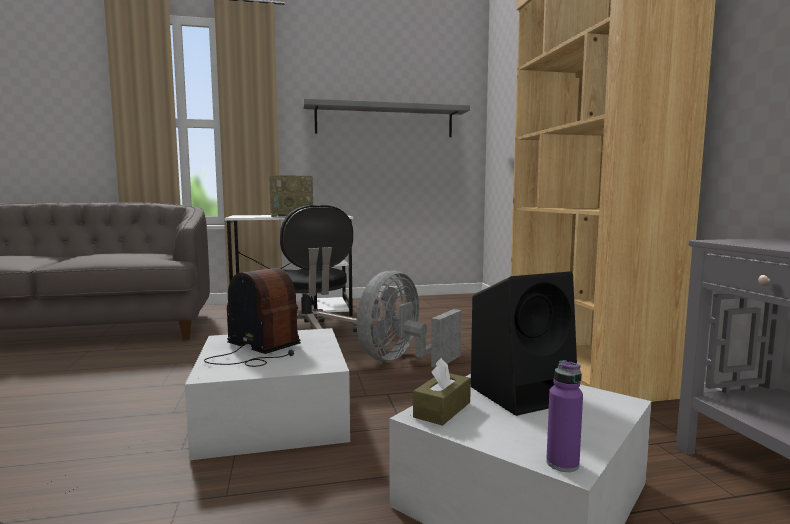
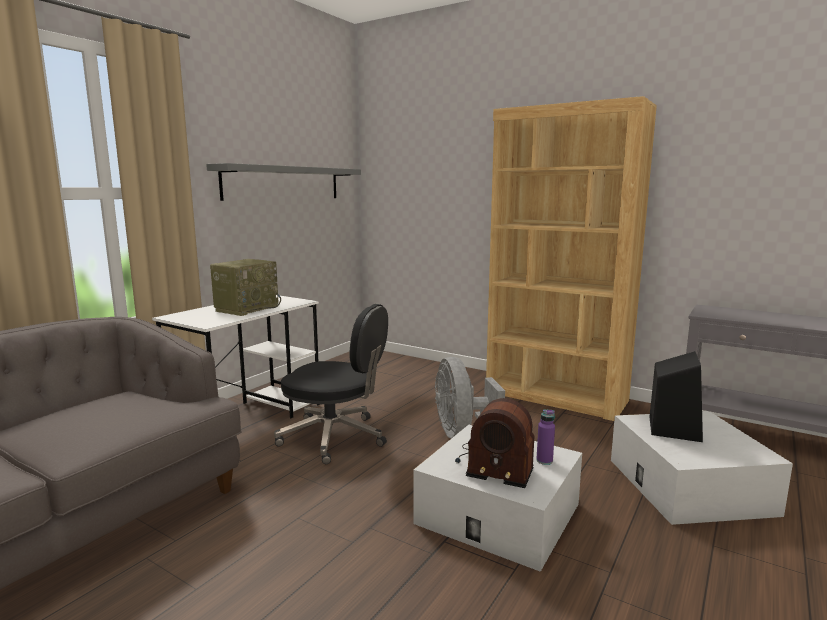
camera: 45 degrees left, 5 degrees up
(257, 351) = (493, 464): radio -> radio turned 150 degrees counterclockwise
(442, 410) = (679, 454): brown tissue box -> none
(562, 464) = (765, 457): purple bottle -> purple bottle (544, 461)

